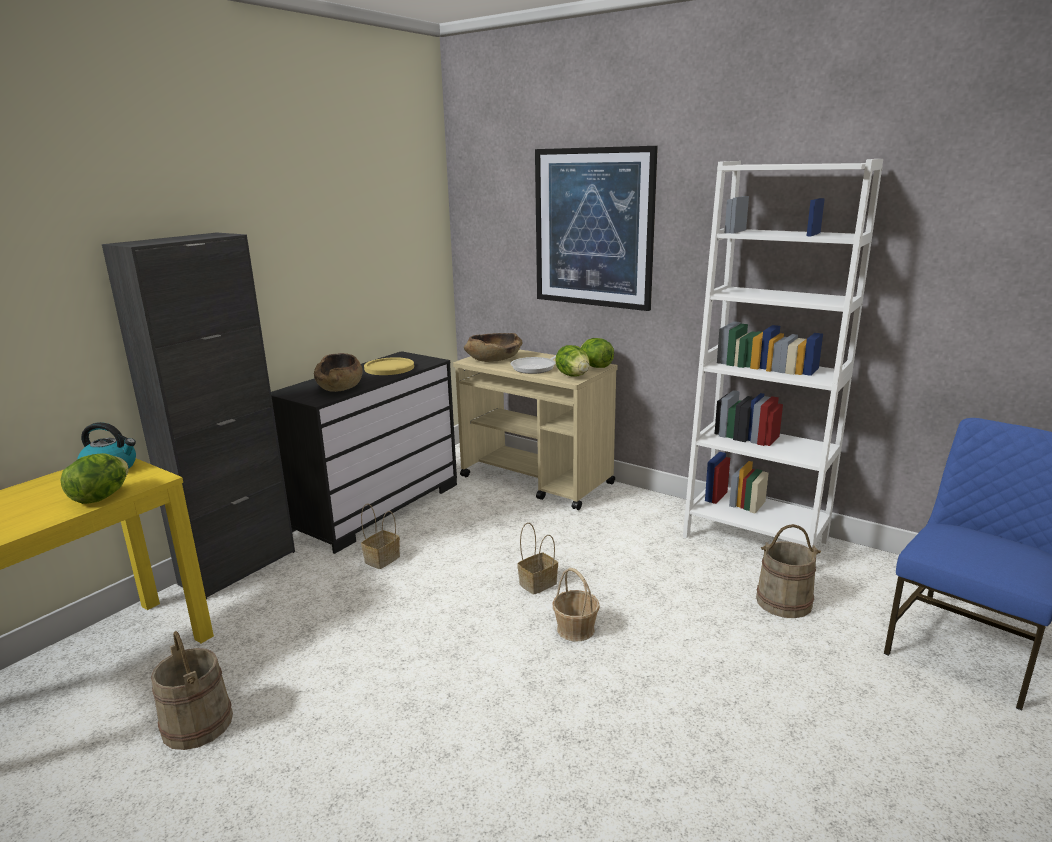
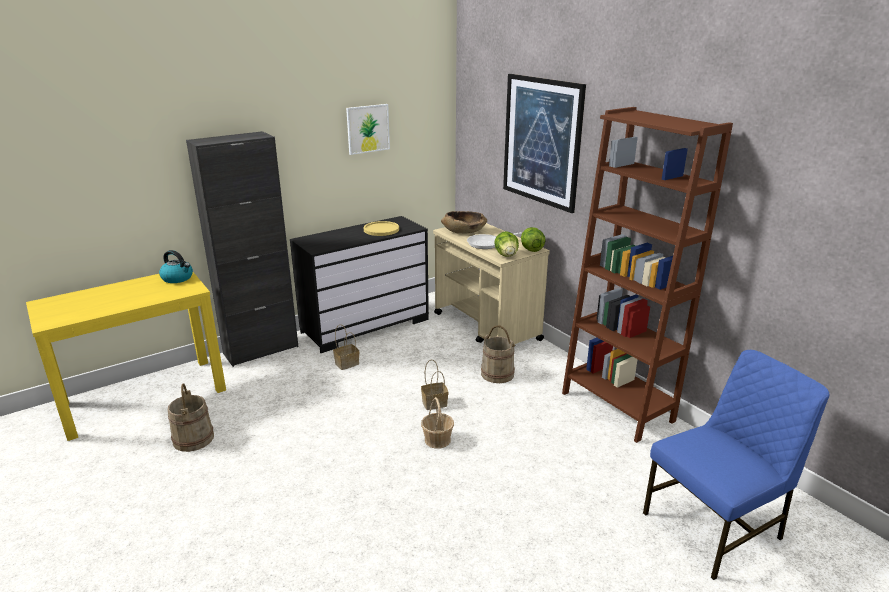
camera: 20 degrees right, 5 degrees up
(101, 497) = (162, 297): lettuce -> none
(340, 387) = (338, 241): brown bowl -> none
(352, 232) = (368, 129): none -> picture
(754, 539) = (617, 407): white bookcase -> brown bookcase
(784, 601) = (599, 458): beige bucket -> beige bucket (497, 374)

